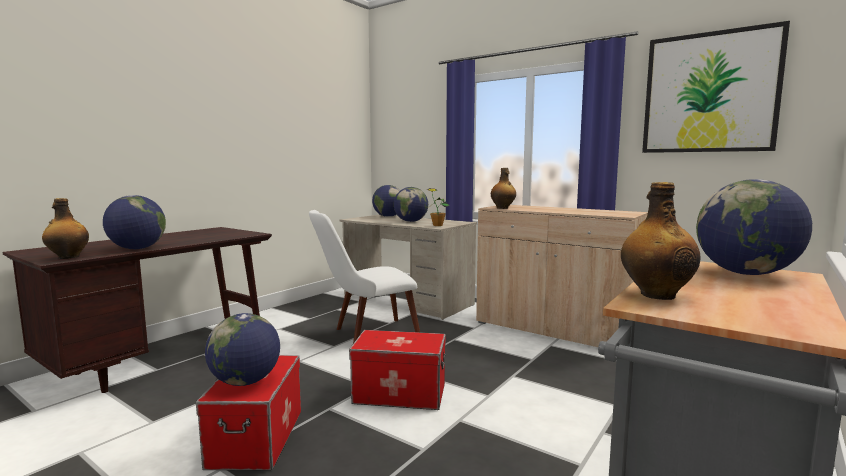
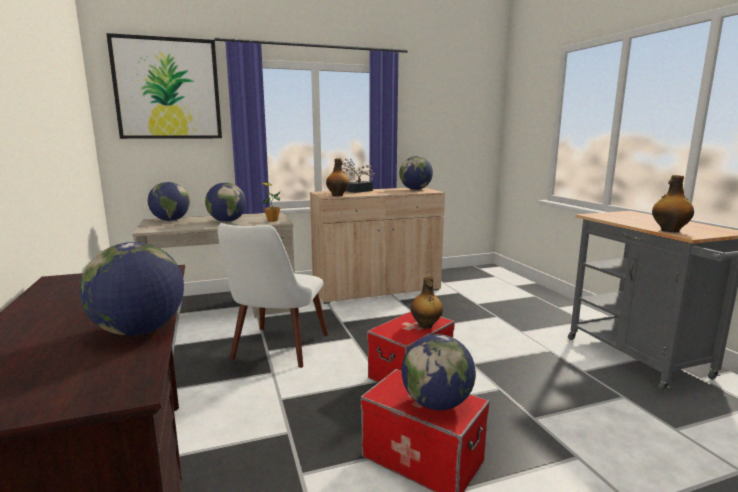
camera: 55 degrees left, 5 degrees up
(68, 257) = (113, 380): bottle -> bottle (425, 325)
(543, 207) = (356, 191): none -> potted plant
(710, 93) = (444, 102): picture -> picture (168, 89)
(746, 273) = (626, 215): globe -> globe (415, 189)

